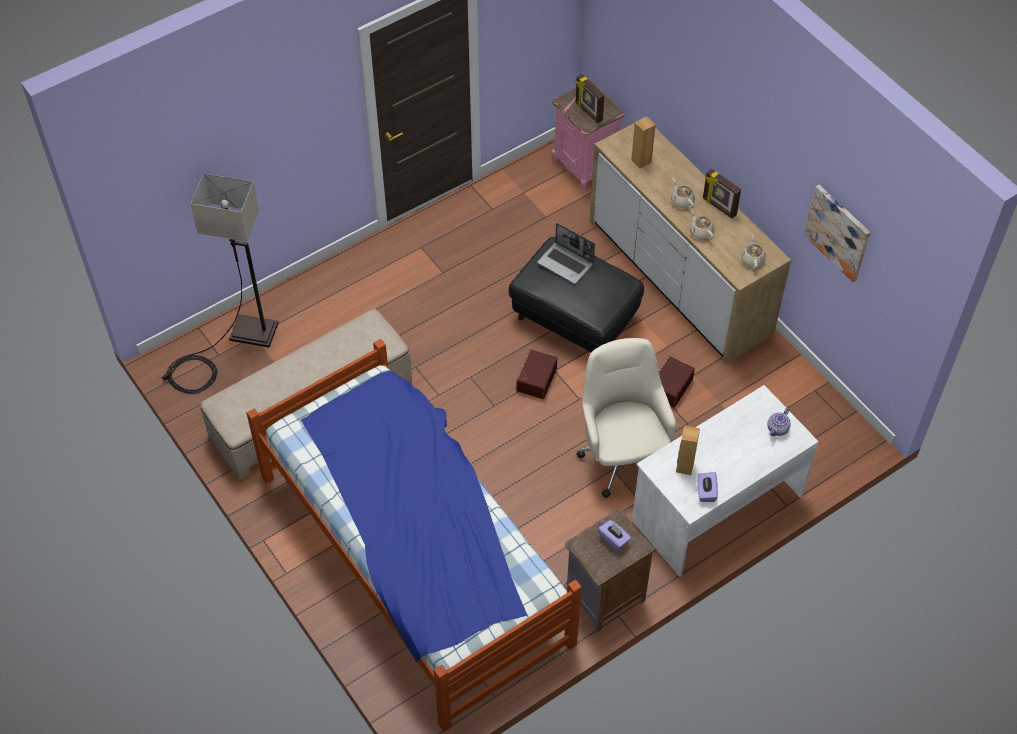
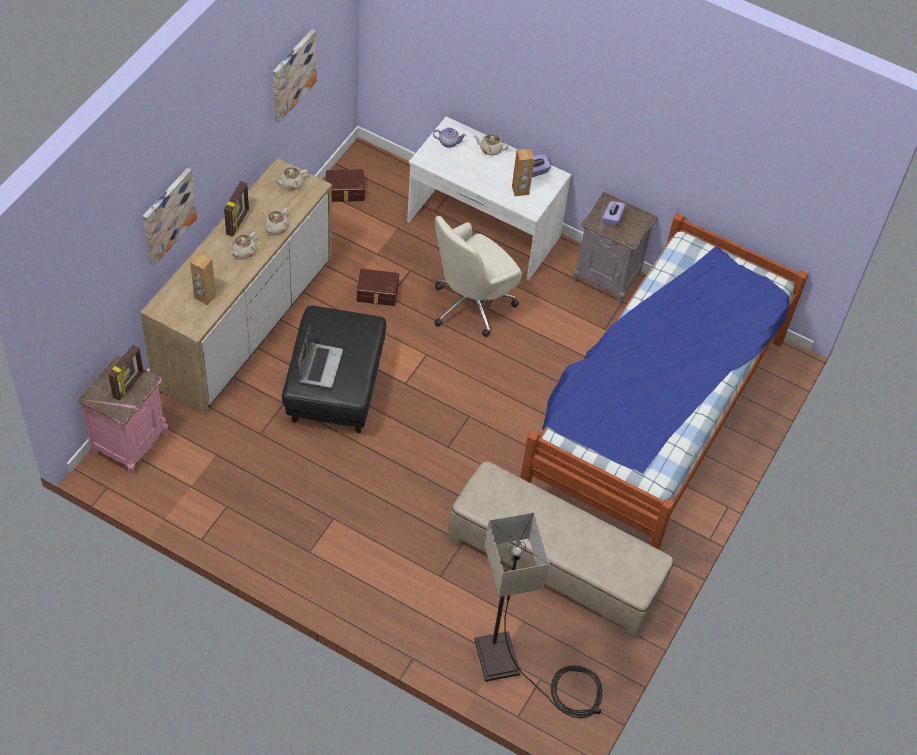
camera: 120 degrees left, 0 degrees up
(535, 379) = (423, 394): brown storage box -> brown storage box (345, 192)
(694, 101) = (168, 215): none -> picture
(754, 462) = (490, 149): none -> beige teapot

